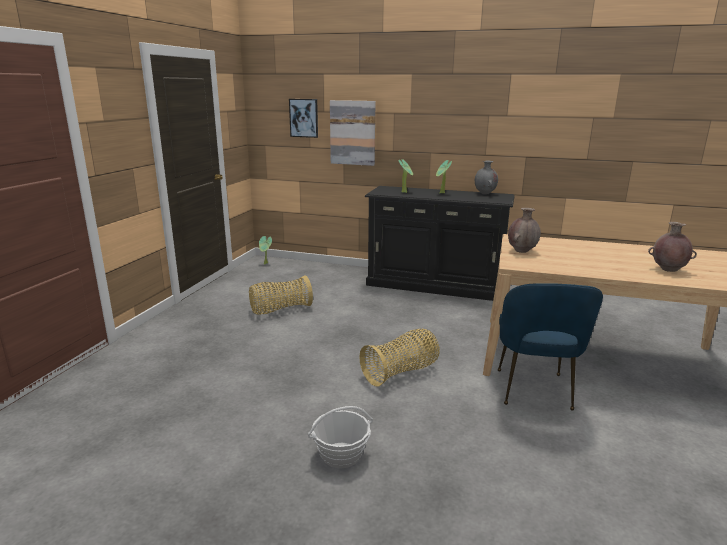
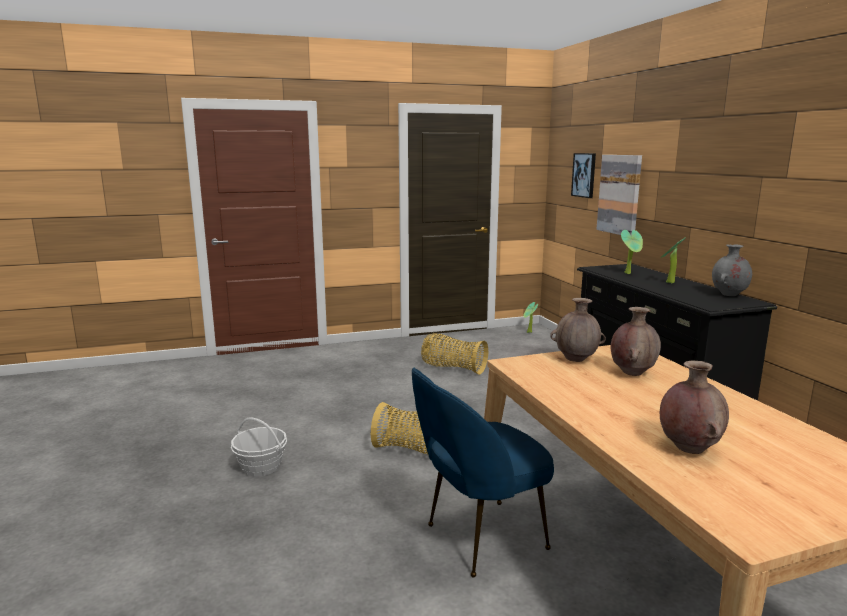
camera: 55 degrees right, 5 degrees down
(556, 248) = (632, 373): none -> brown vase

